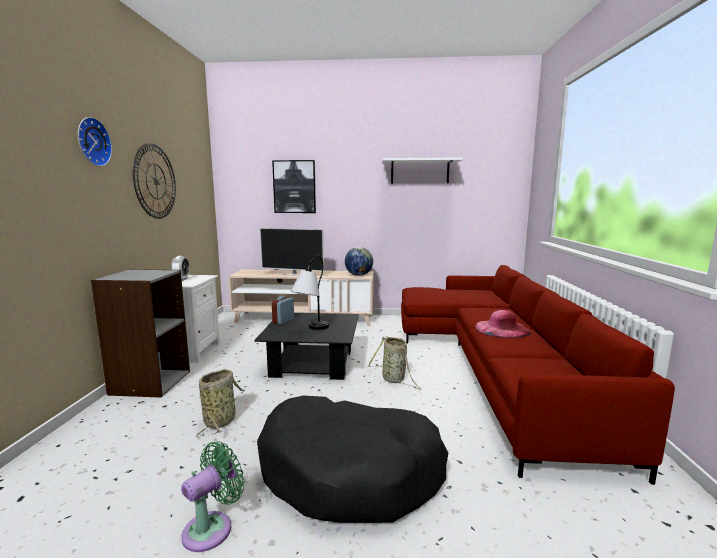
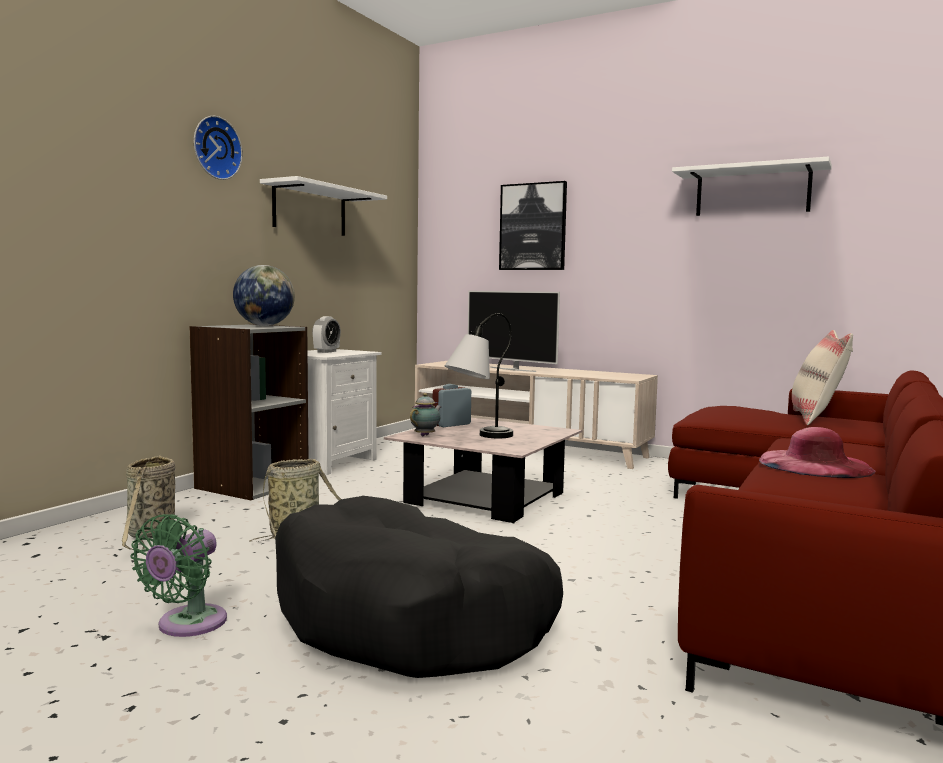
camera: 25 degrees right, 5 degrees down
(155, 181) = (310, 210): wall clock -> white shelf
(212, 528) = (187, 625): green fan -> green fan turned 135 degrees clockwise
(279, 334) = (426, 435): none -> teapot
(312, 363) = (485, 498): black coffee table -> pink coffee table
(358, 275) = (620, 377): globe -> globe (264, 325)
(394, 380) = (598, 537): basket -> basket (150, 535)
(466, 292) = (817, 418): none -> beige pillow

